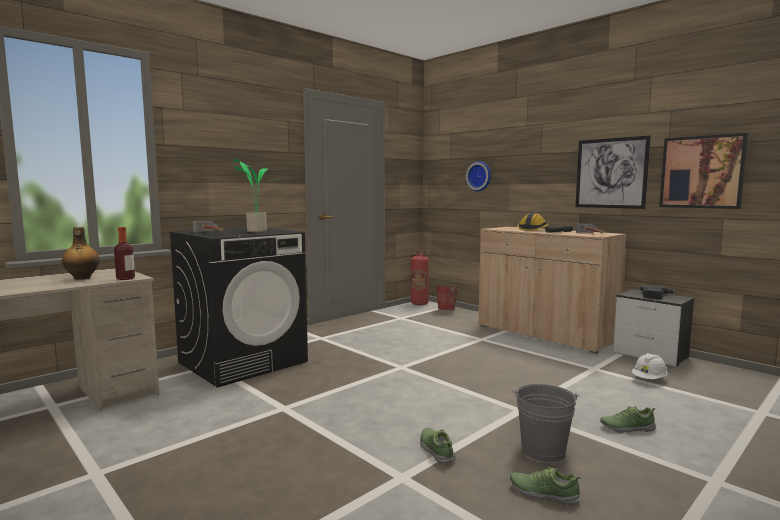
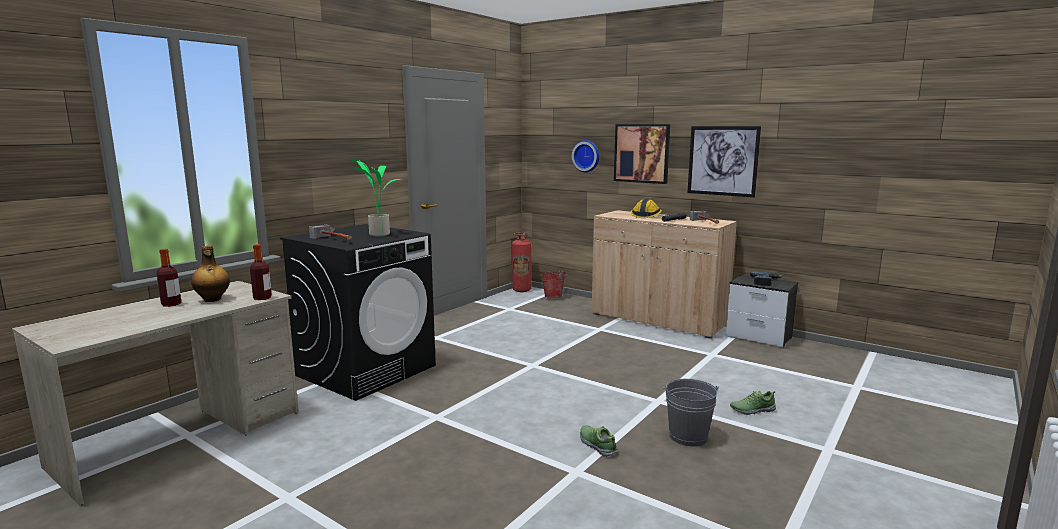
camera: 10 degrees left, 5 degrees up
(43, 280) = (171, 304): none -> bottle
(543, 493) = (698, 473): shoe -> none
(649, 379) = (762, 362): white hard hat -> none
(702, 172) = (807, 164): picture -> picture (641, 153)

